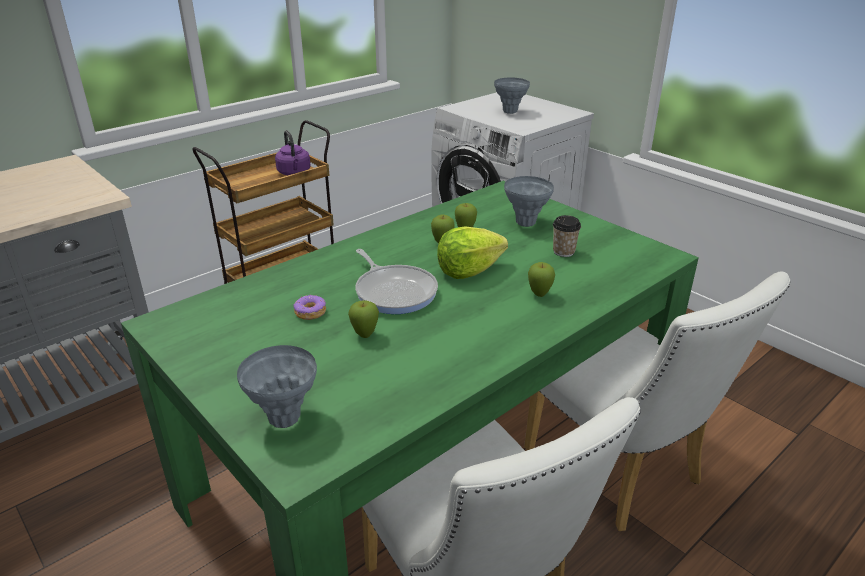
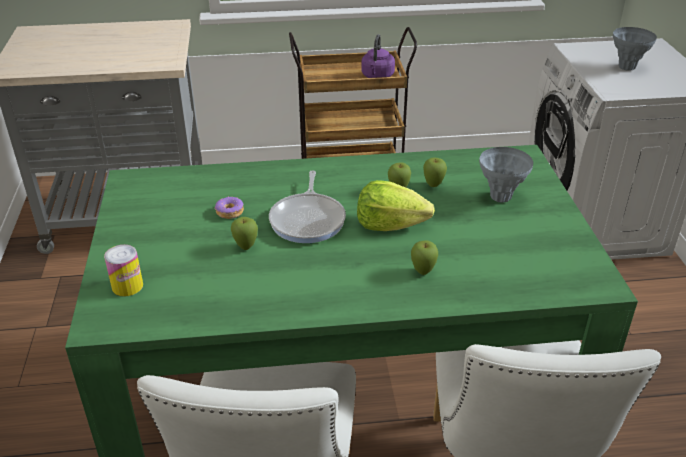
camera: 35 degrees right, 5 degrees up
(284, 418) = (127, 286): grey vase -> can
(563, 252) = (499, 240): cup -> none

